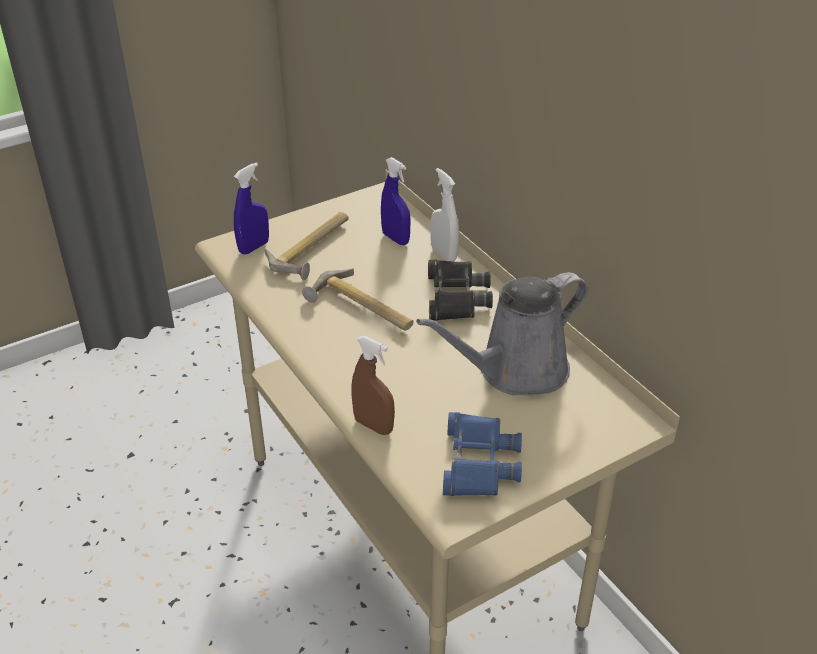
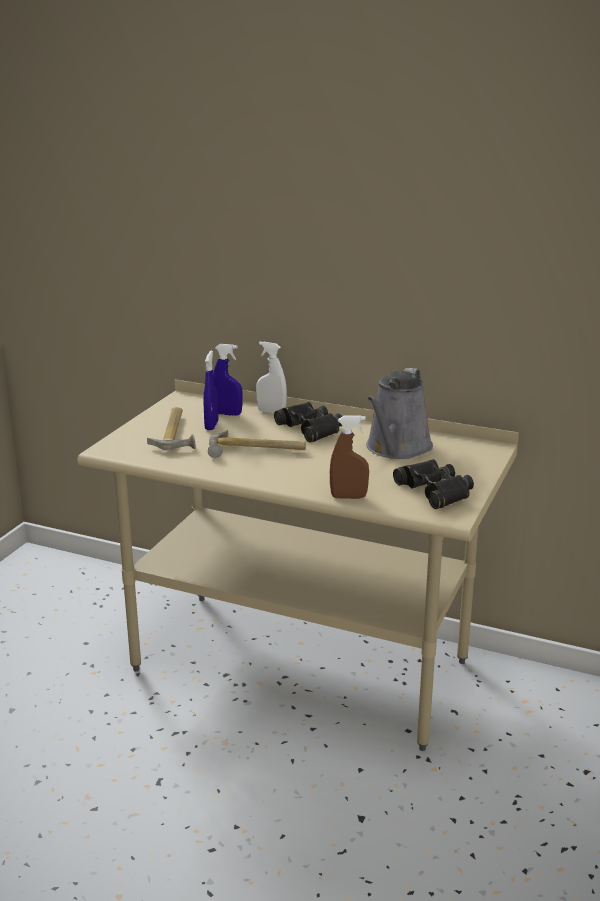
camera: 35 degrees left, 15 degrees down
(254, 247) = (129, 444): blue spray bottle -> blue spray bottle (211, 425)
(478, 462) = (434, 491): blue binoculars -> black binoculars

